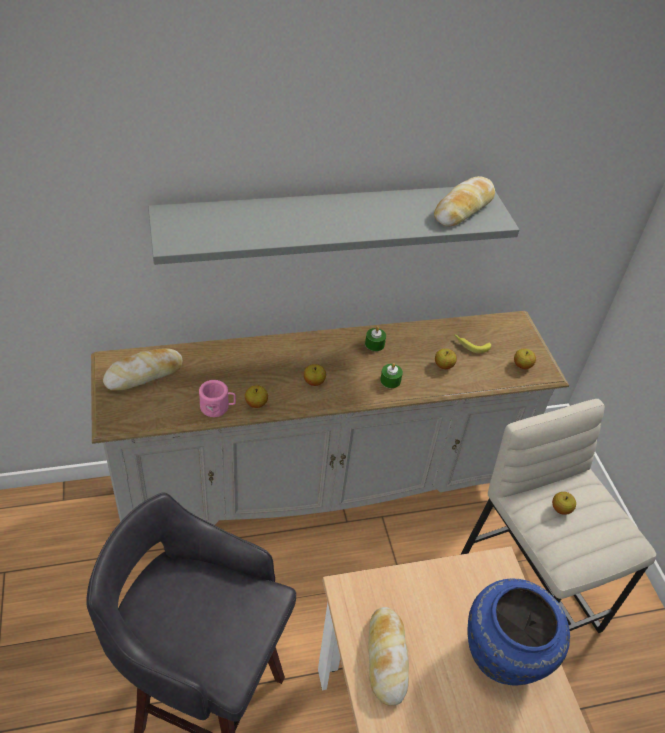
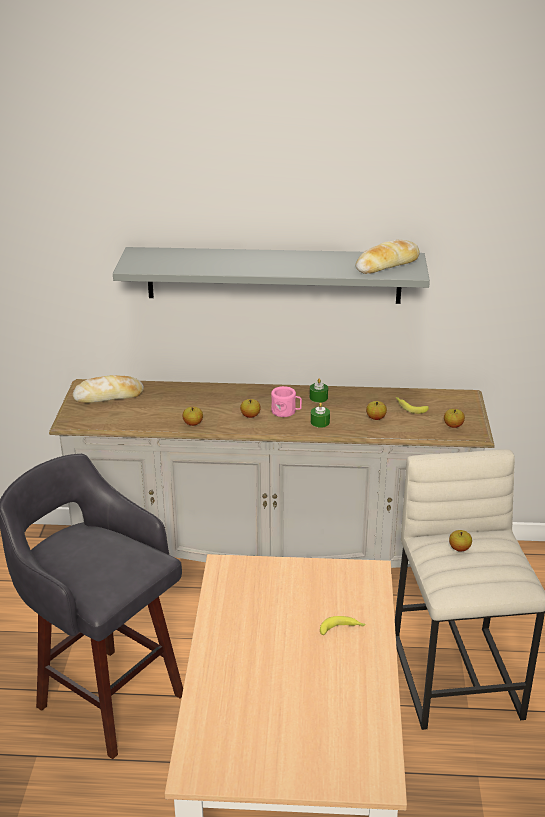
camera: 20 degrees right, 15 degrees down
(218, 407) = (159, 422): pink mug -> pink mug (286, 411)
(386, 657) = (237, 611): bread -> none
(503, 658) = (342, 629): blue vase -> banana

